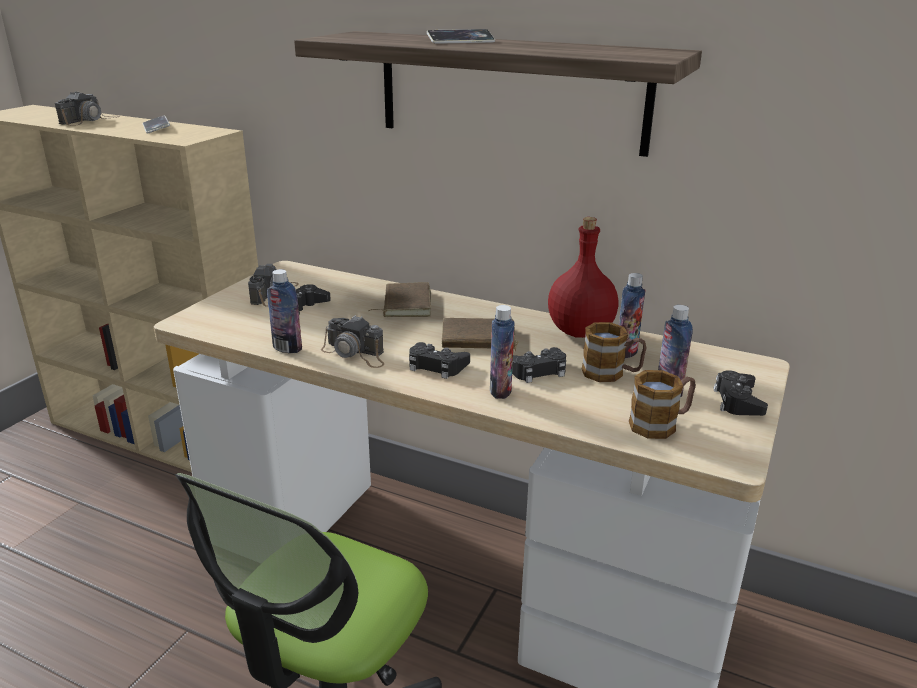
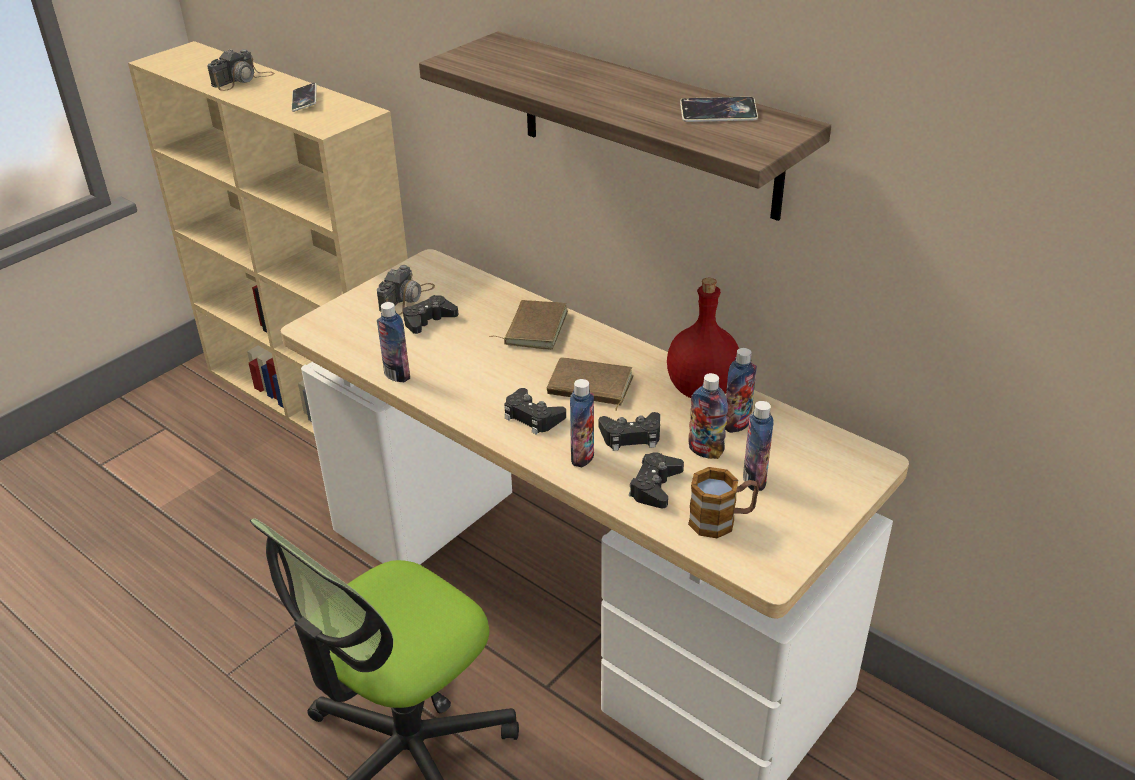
camera: 15 degrees right, 10 degrees up
(355, 353) = (460, 390): camera -> none
(460, 41) = (585, 80): phone -> phone (718, 114)
(611, 373) = (705, 451): mug -> bottle
(737, 401) = (819, 504): black game controller -> black game controller (655, 486)

